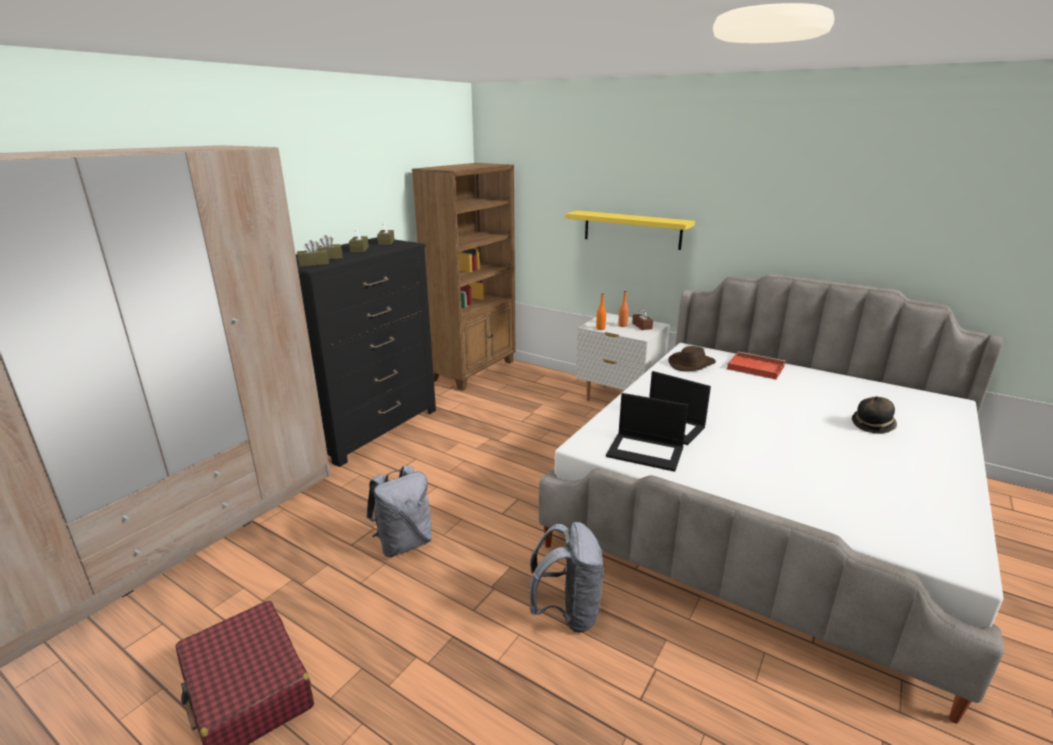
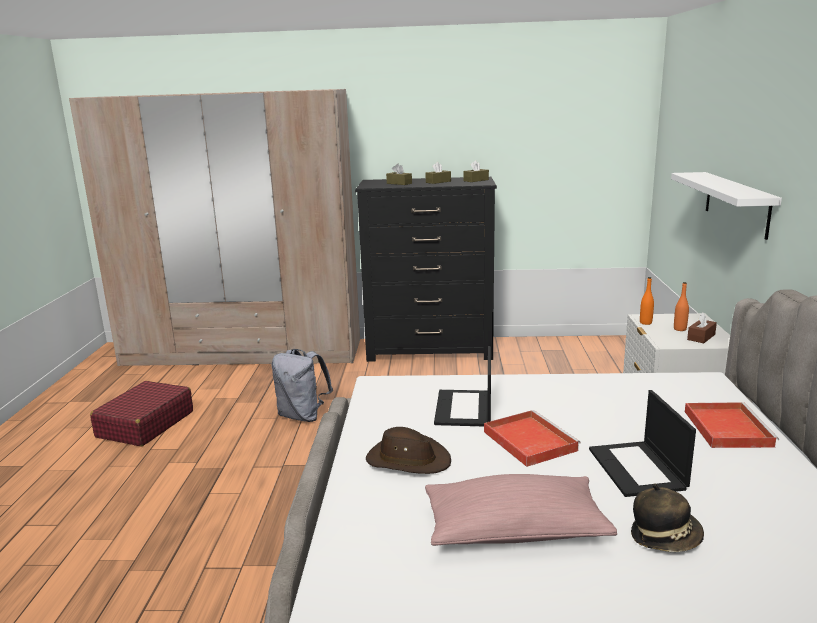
camera: 60 degrees right, 5 degrees down
(313, 263) = (377, 185): brown tissue box -> none
(474, 371) = (592, 347): brown bookcase -> none
(568, 612) = (278, 506): grey backpack -> none
(632, 229) = (736, 203): yellow shelf -> white shelf
(646, 451) = (396, 409): laptop -> laptop (638, 469)
(692, 364) = (658, 390): brown hat -> brown hat (408, 460)
(735, 421) = (528, 440): none -> red tray
(856, 464) = (514, 531): none -> pink pillow

